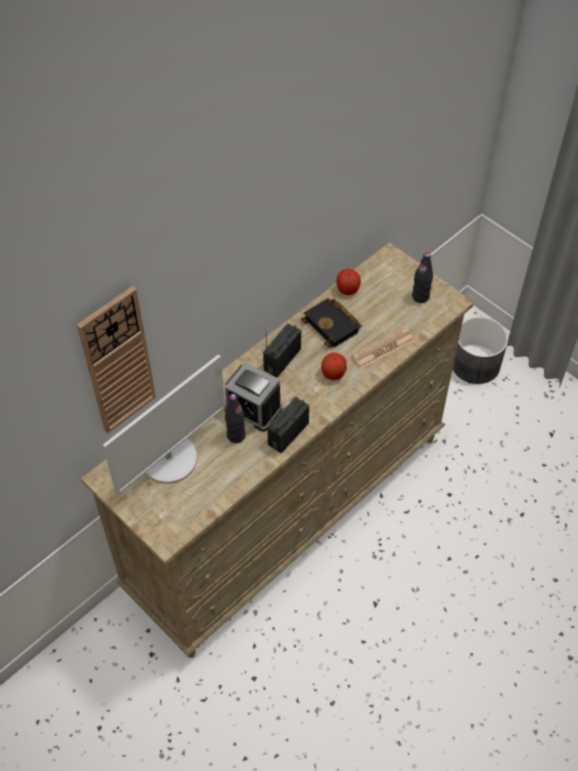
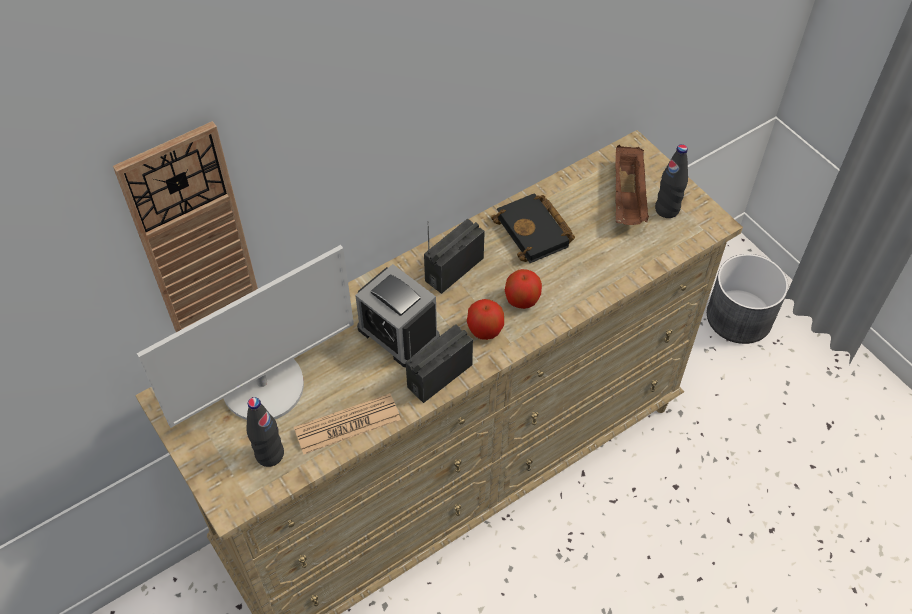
camera: 10 degrees right, 0 degrees up
(236, 435) = (365, 367): black bottle -> black bottle (269, 454)
(347, 290) = (566, 186): apple -> apple (485, 330)
(382, 349) = (599, 274): newspaper -> newspaper (347, 424)
(392, 292) = (628, 198): none -> brown tray

